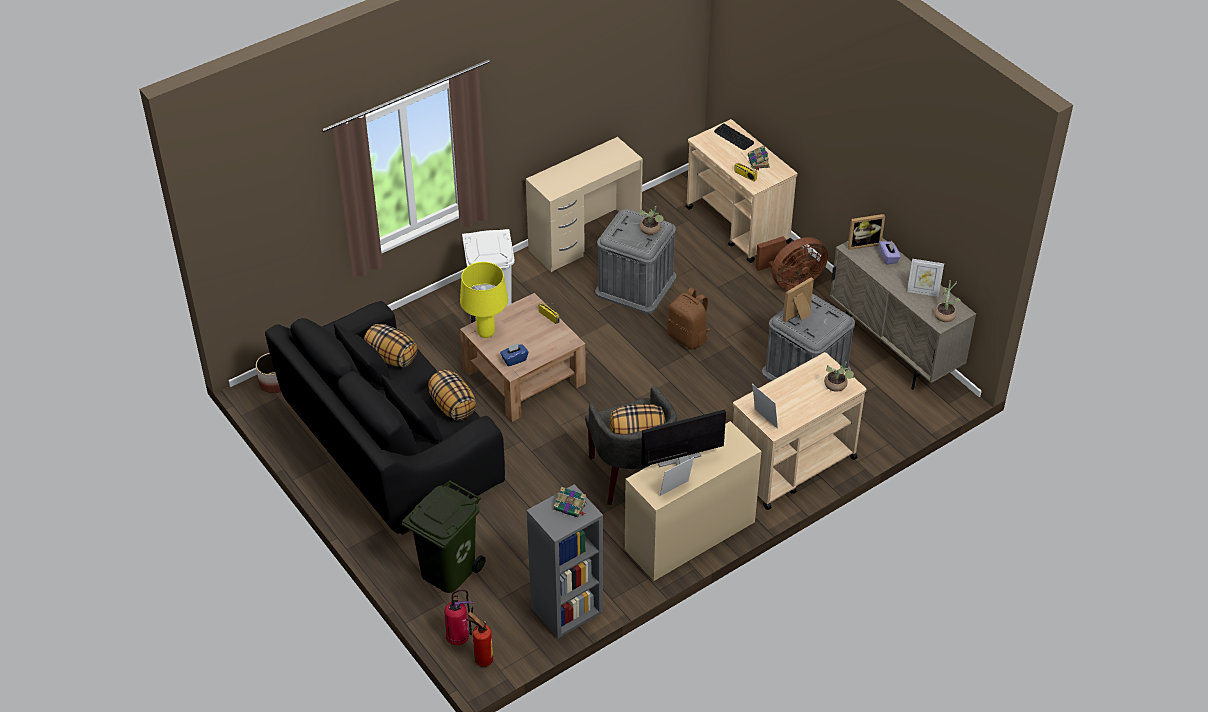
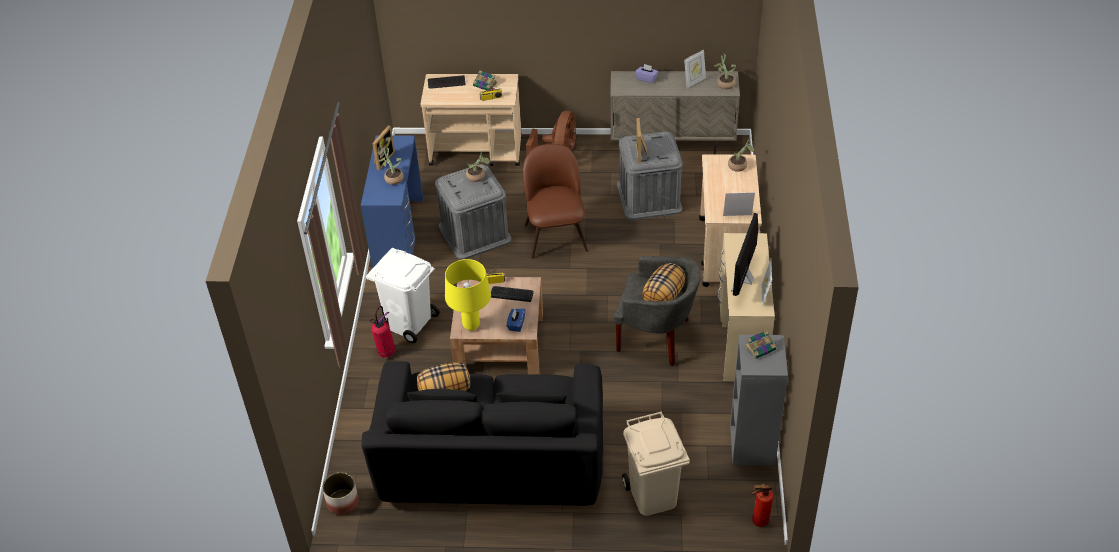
camera: 50 degrees left, 0 degrees up
(447, 570) = (652, 495): green trash can -> beige trash can
(452, 406) = (533, 384): pillow -> none
(459, 637) = (725, 524): fire extinguisher -> fire extinguisher (386, 351)
(546, 336) = (511, 294): none -> keyboard
(576, 177) = (392, 178): none -> potted plant
(585, 239) = (398, 234): beige desk -> blue desk
(688, 337) = (555, 235): brown backpack -> brown chair
(863, 243) = (621, 82): picture frame -> picture frame (382, 159)

